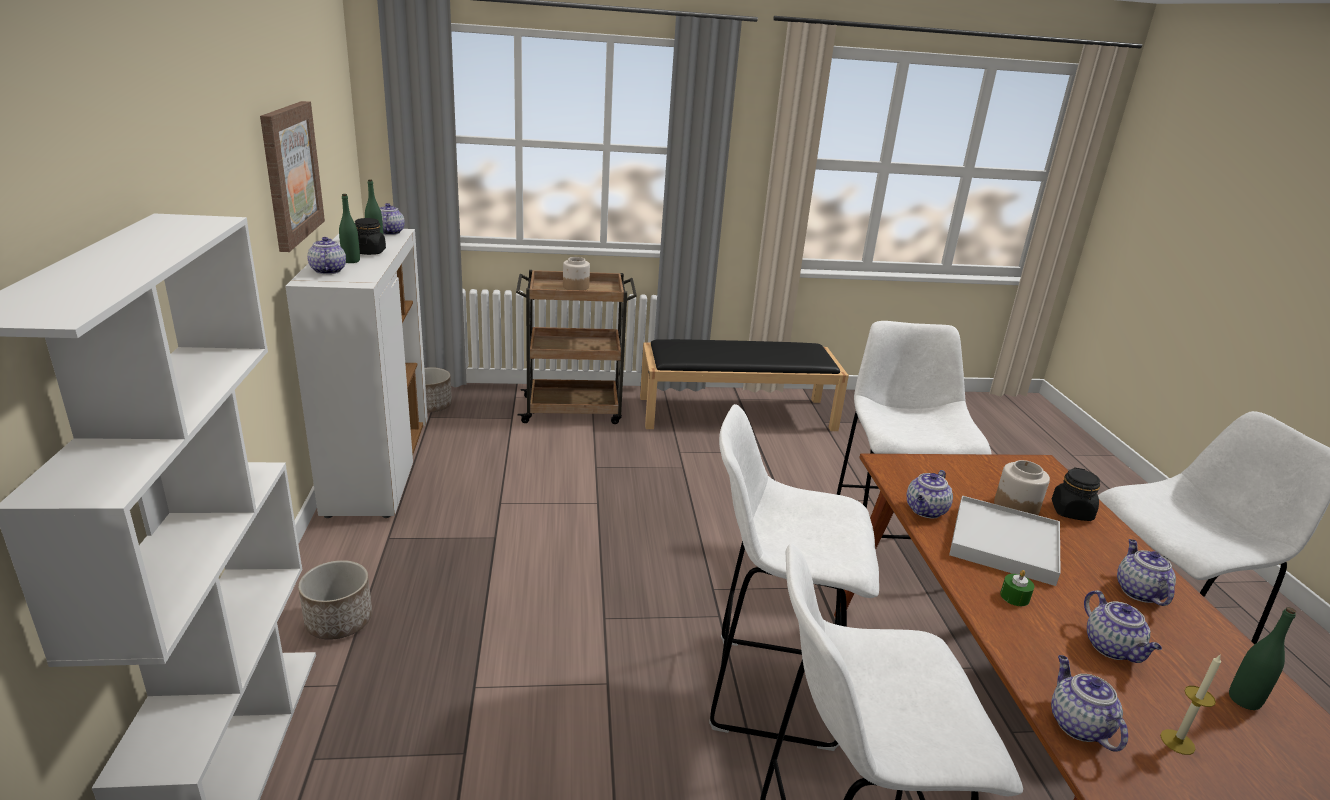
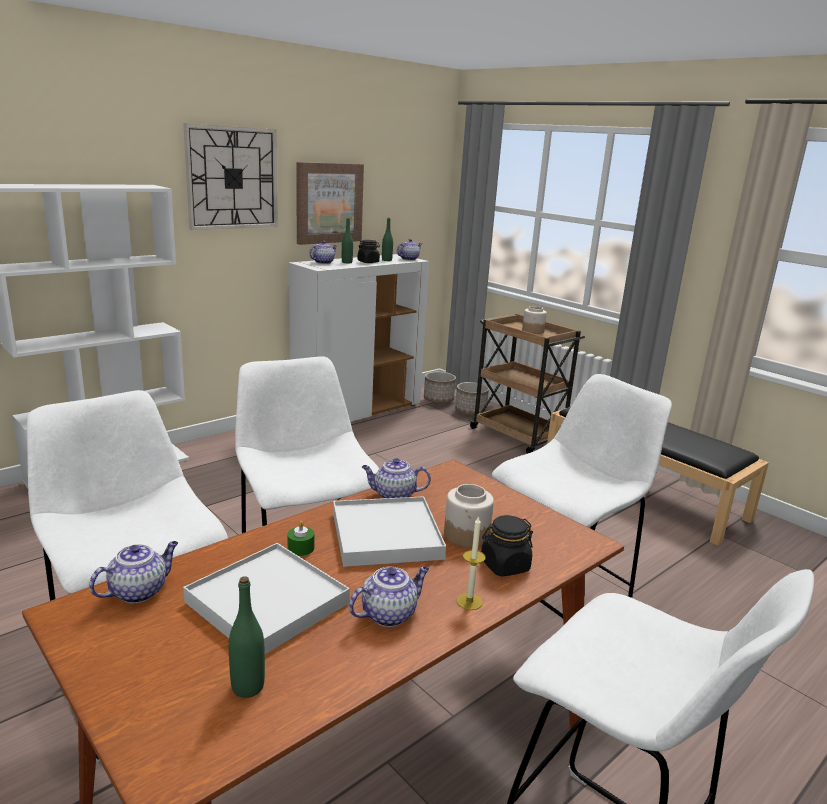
camera: 55 degrees right, 5 degrees down
(217, 166) = (232, 178): none -> wall clock
(339, 621) = (219, 454): planter -> planter (470, 411)
(1112, 648) = (267, 603): teapot -> white tray
(1177, 742) = (149, 644): candle -> candle (469, 601)

